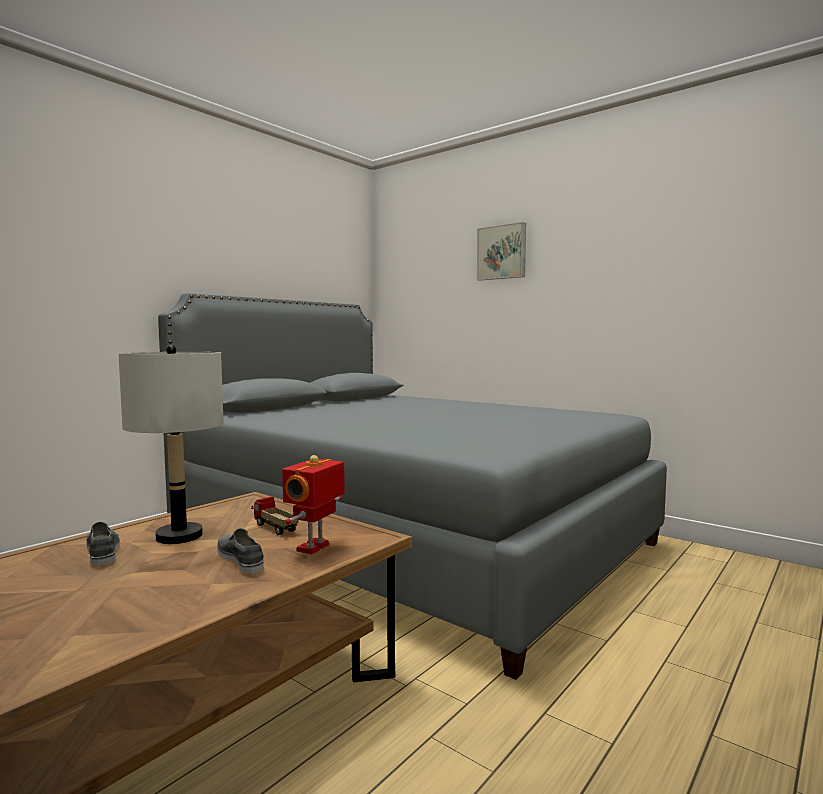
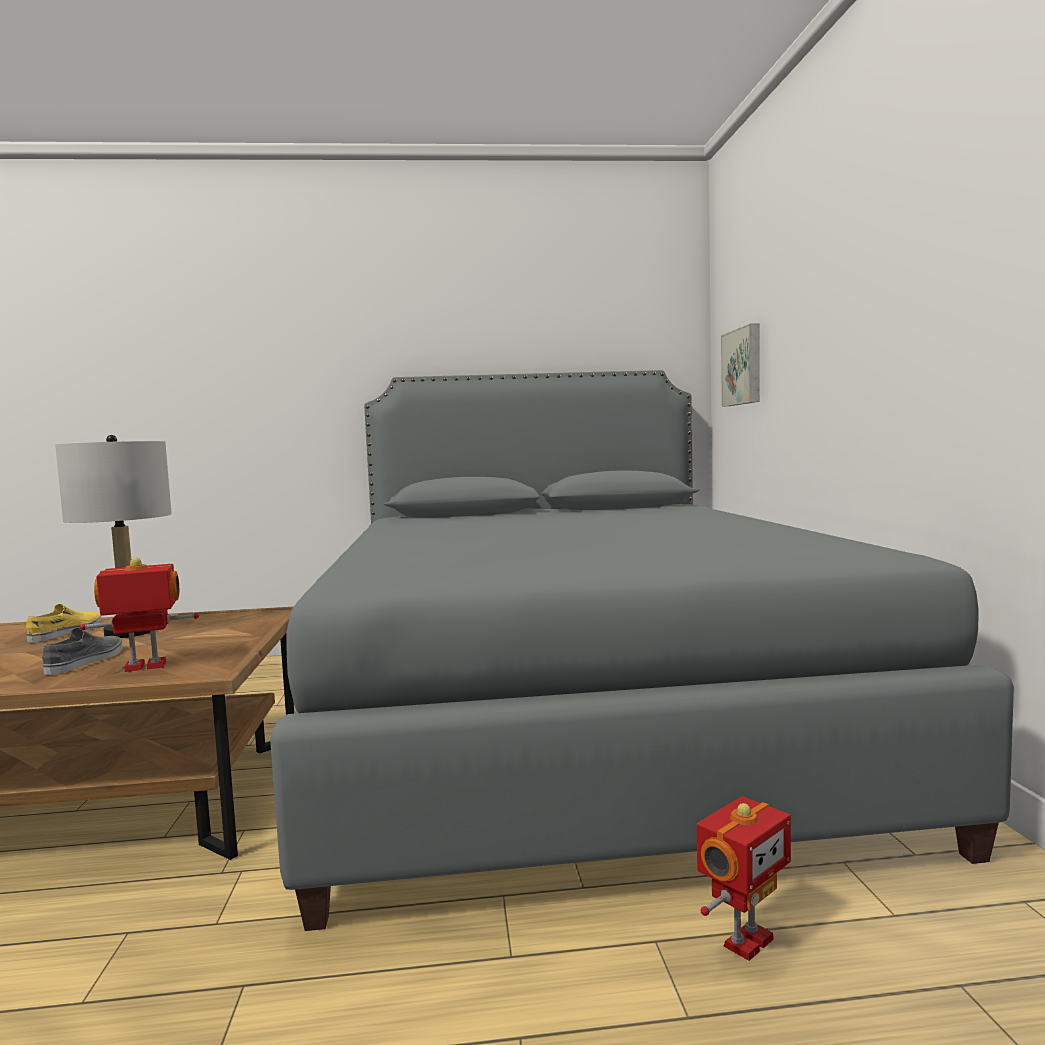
camera: 45 degrees right, 0 degrees up
(103, 551) = (67, 632): grey shoe -> yellow shoe
(274, 528) = (190, 642): toy truck -> none
(502, 252) = (823, 249): picture -> picture (743, 367)
(653, 597) = (745, 941): none -> toy robot

